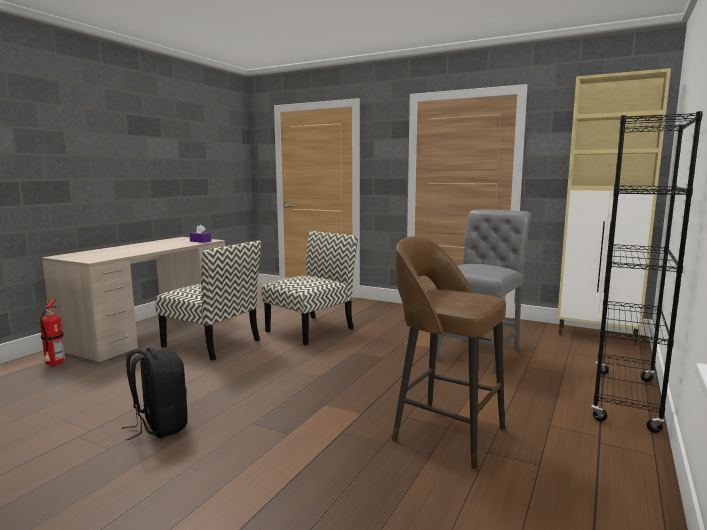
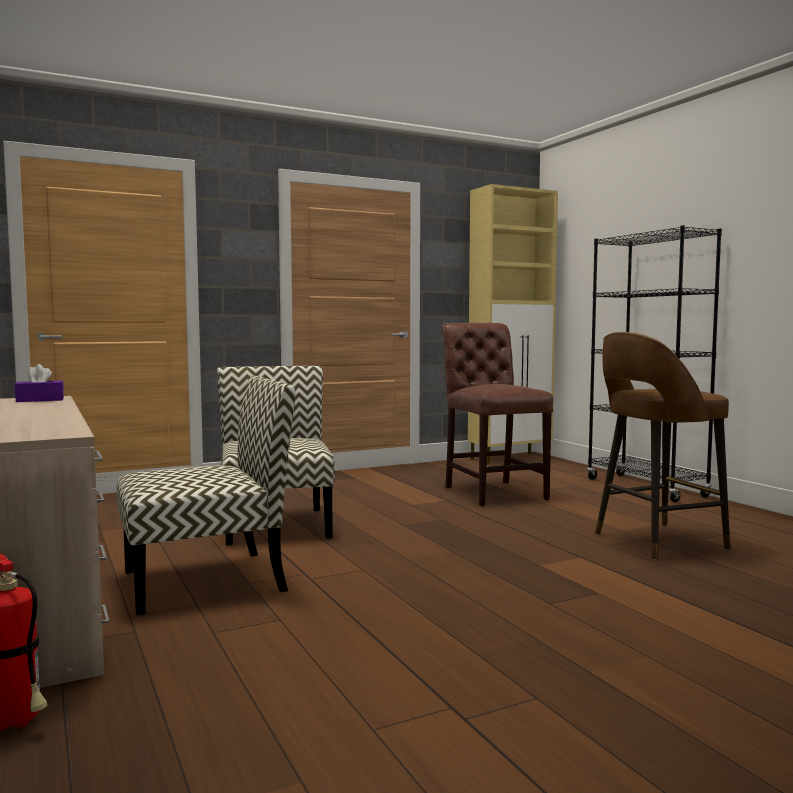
camera: 55 degrees left, 5 degrees down
(160, 426) = (498, 655): black backpack -> none
(480, 353) = (492, 491): grey chair -> brown chair

